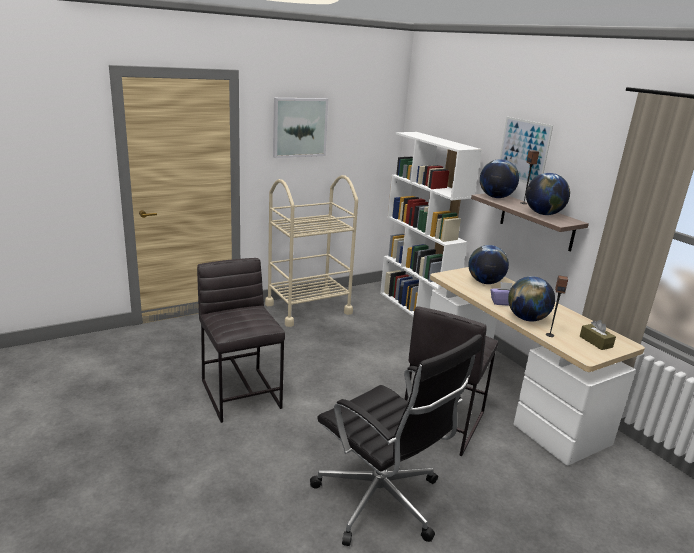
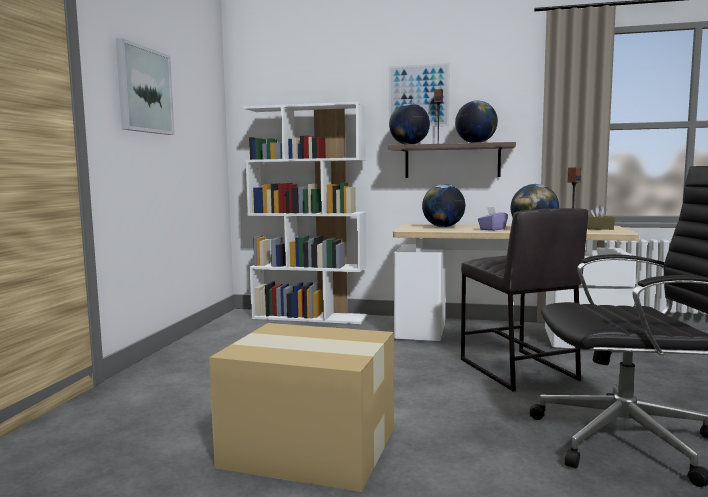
camera: 45 degrees left, 15 degrees down
(241, 393) = (308, 447): grey stool -> cardboard box
(308, 308) = (203, 352): beige cart -> none

